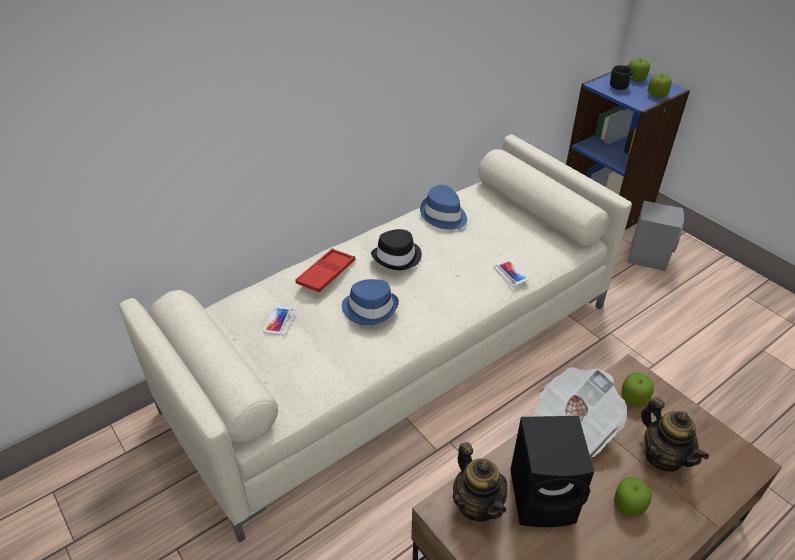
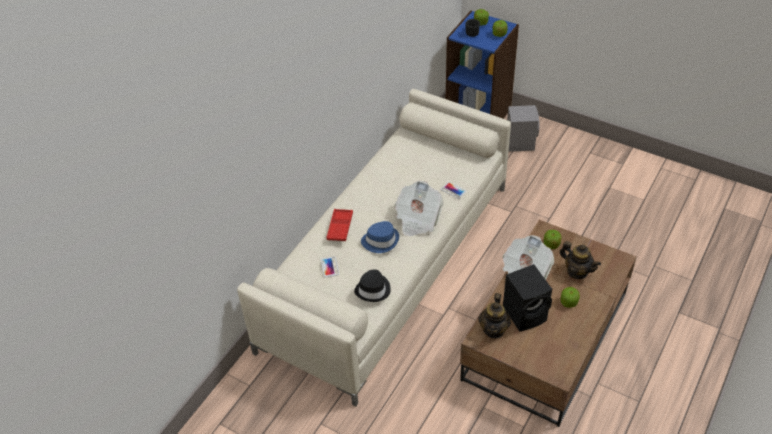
camera: 20 degrees left, 5 degrees up
(397, 257) = (378, 201): black hat -> black hat (373, 290)
(439, 295) = (417, 219): none -> newspaper
(443, 215) = (391, 162): blue hat -> none
(477, 504) = (494, 329): teapot -> teapot turned 60 degrees clockwise

